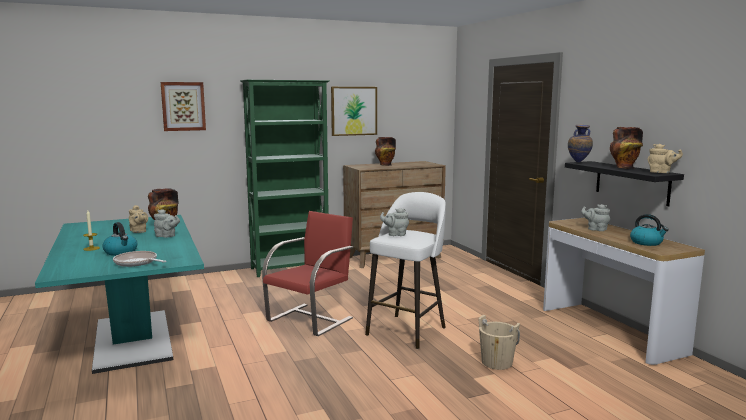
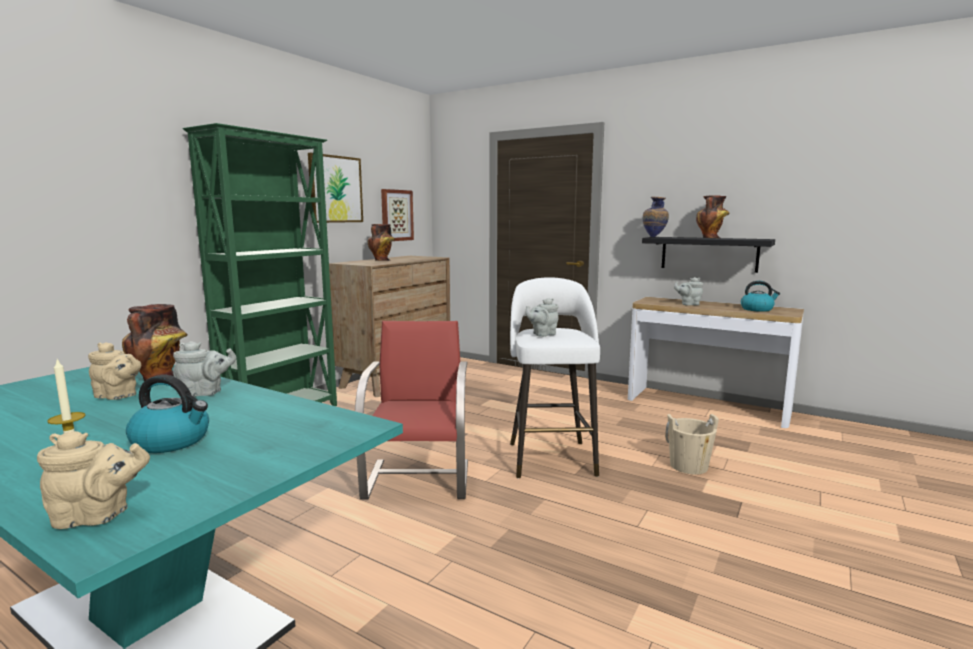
camera: 35 degrees left, 0 degrees up
(137, 262) = (265, 453): frying pan -> none
(183, 106) = (82, 164): picture -> picture (396, 215)
(661, 172) = (758, 239): beige teapot -> beige teapot (97, 516)

